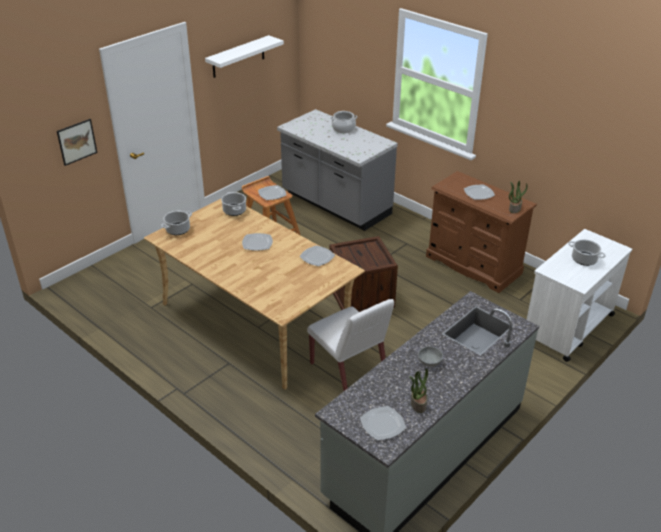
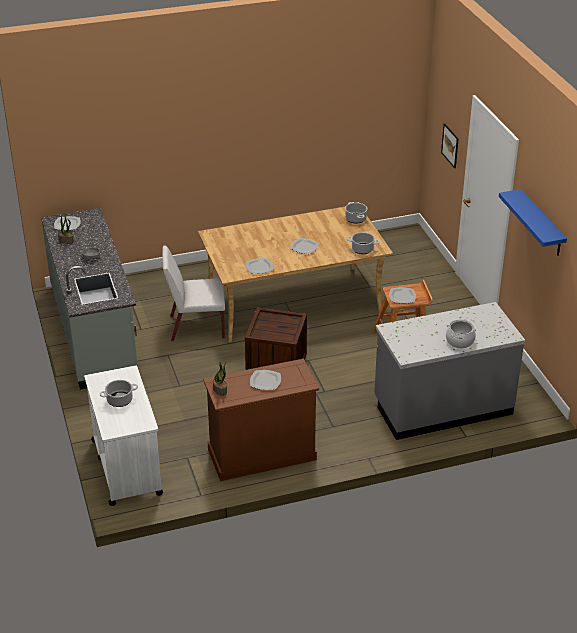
camera: 120 degrees right, 0 degrees up
(238, 57) = (541, 224): white shelf -> blue shelf

